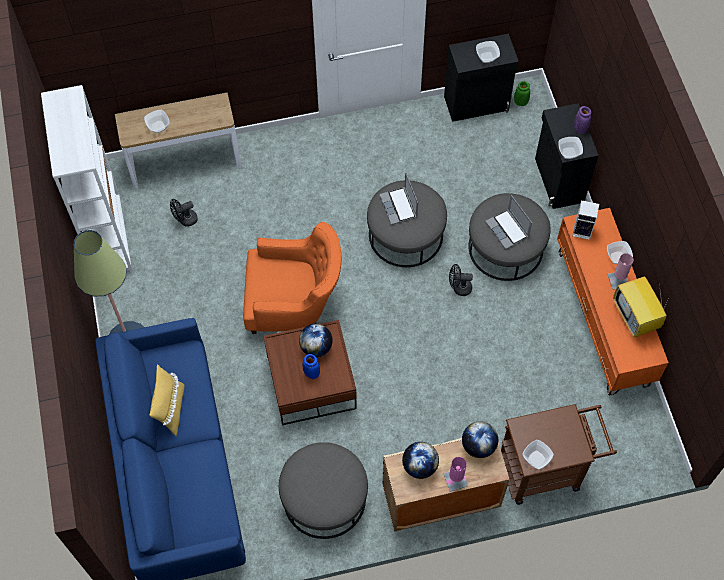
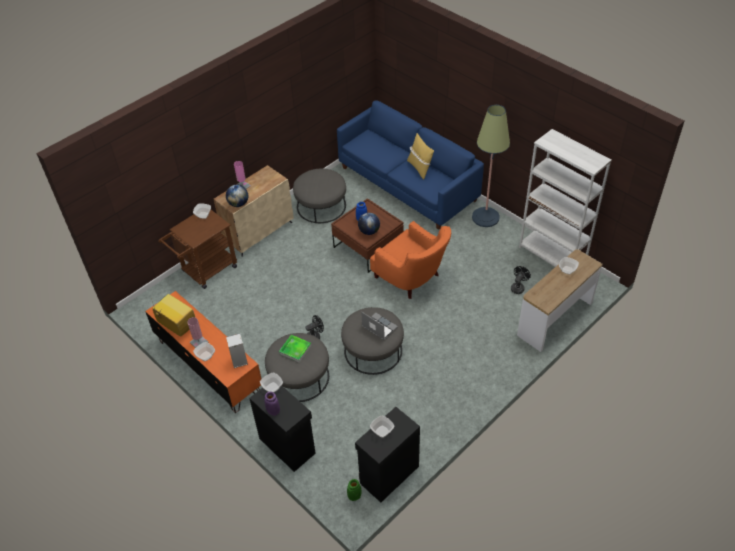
camera: 150 degrees right, 15 degrees down
(294, 303) = (411, 278): orange armchair -> orange armchair turned 105 degrees counterclockwise
(420, 466) = (265, 183): globe -> none
(508, 230) = (295, 349): laptop -> tray

